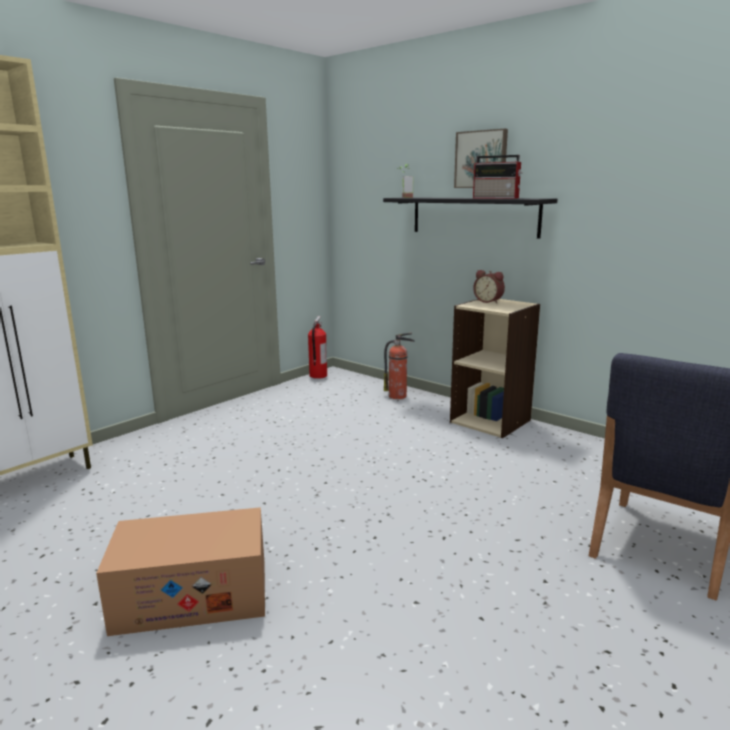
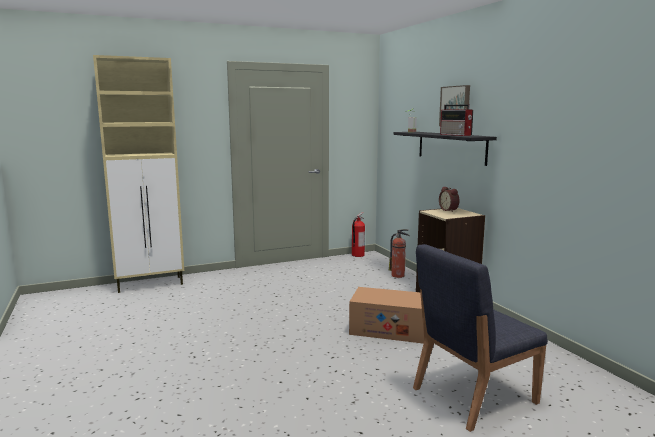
camera: 25 degrees right, 5 degrees down
(192, 595) = (176, 350): cardboard box -> cardboard box (389, 329)

